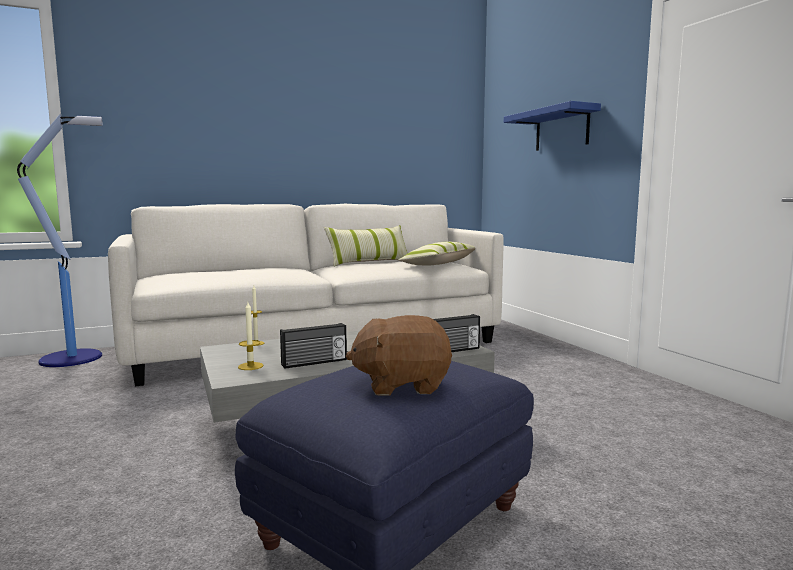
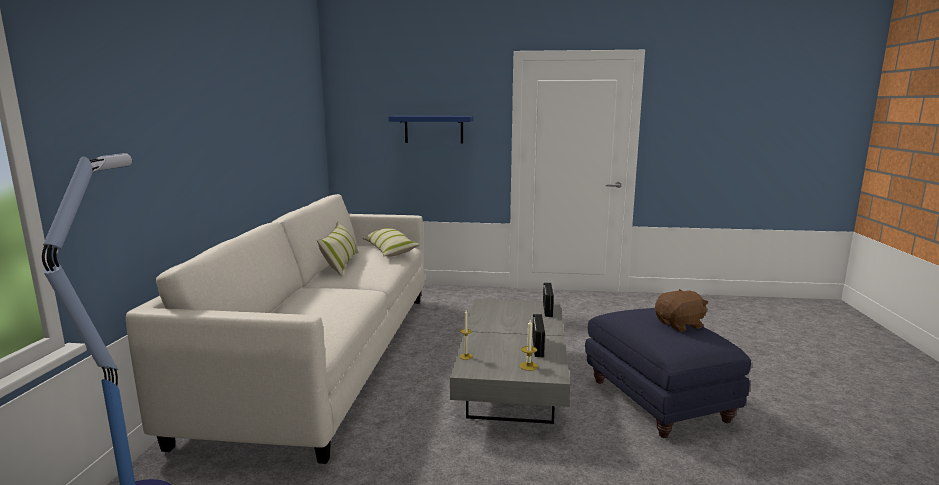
camera: 60 degrees left, 5 degrees up
(402, 385) = (680, 325): brown plush toy -> brown plush toy turned 135 degrees counterclockwise

